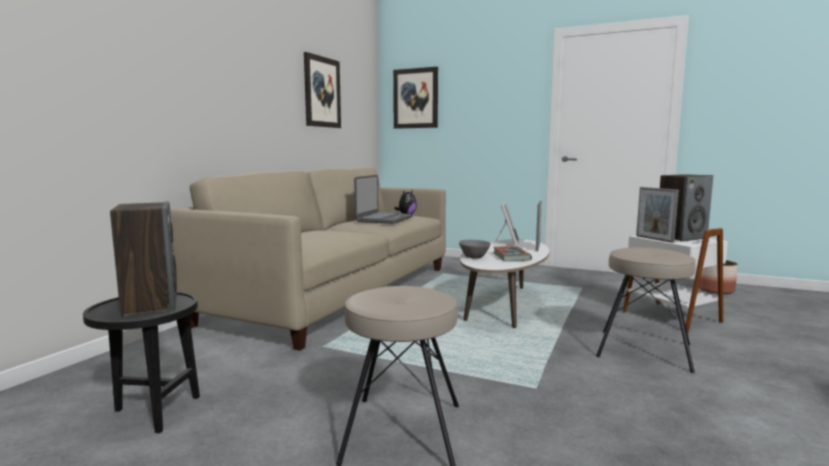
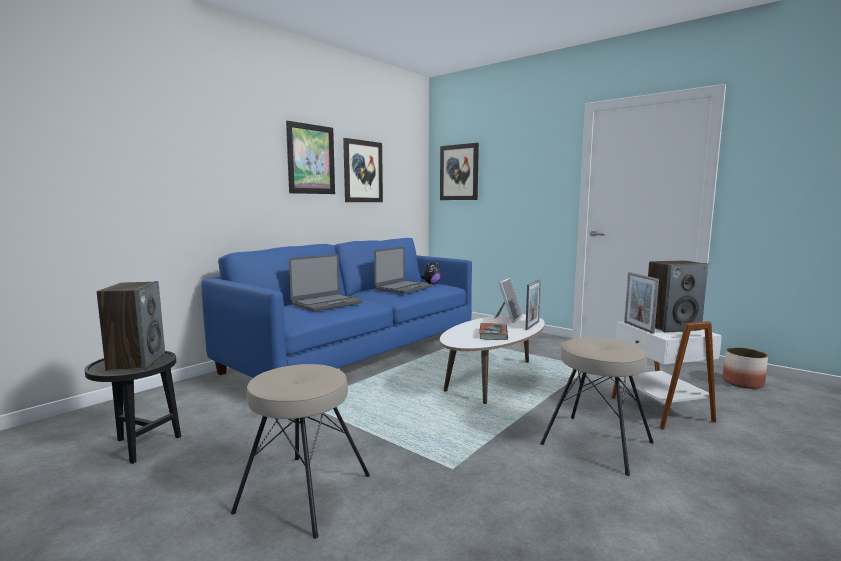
camera: 15 degrees right, 0 degrees up
(273, 73) = (311, 159): none -> picture
(320, 235) = (326, 303): none -> laptop
(338, 292) = (357, 352): beige sofa -> blue sofa
(474, 257) = (457, 332): grey bowl -> none

